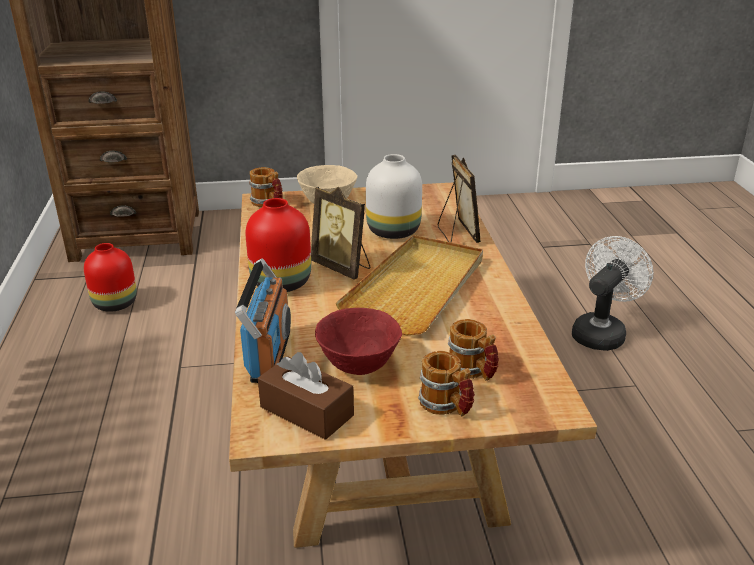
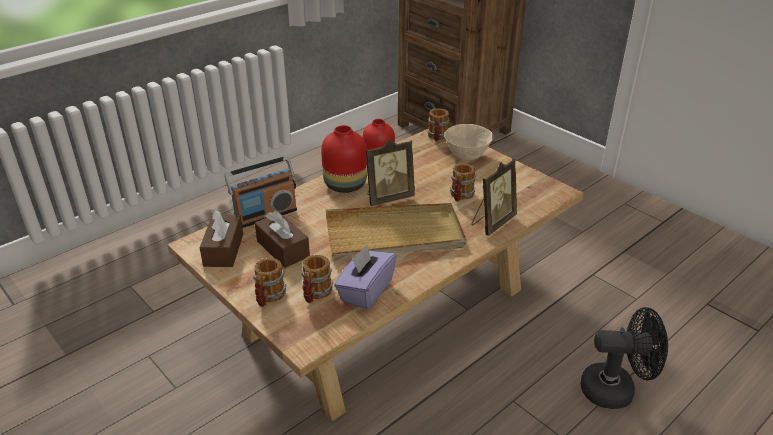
camera: 55 degrees right, 5 degrees up
(343, 267) = (388, 197): picture frame -> picture frame turned 120 degrees counterclockwise
(359, 365) = (283, 249): red bowl -> brown tissue box
(393, 232) = (460, 196): white vase -> mug
(498, 338) = (366, 291): none -> purple tissue box
(601, 332) = (616, 390): white fan -> black fan

